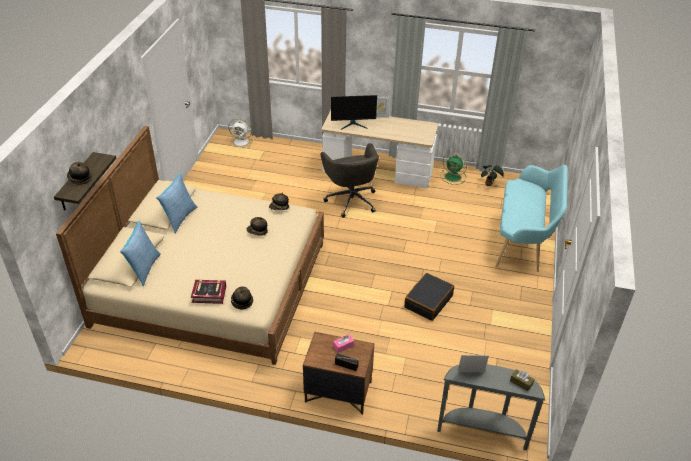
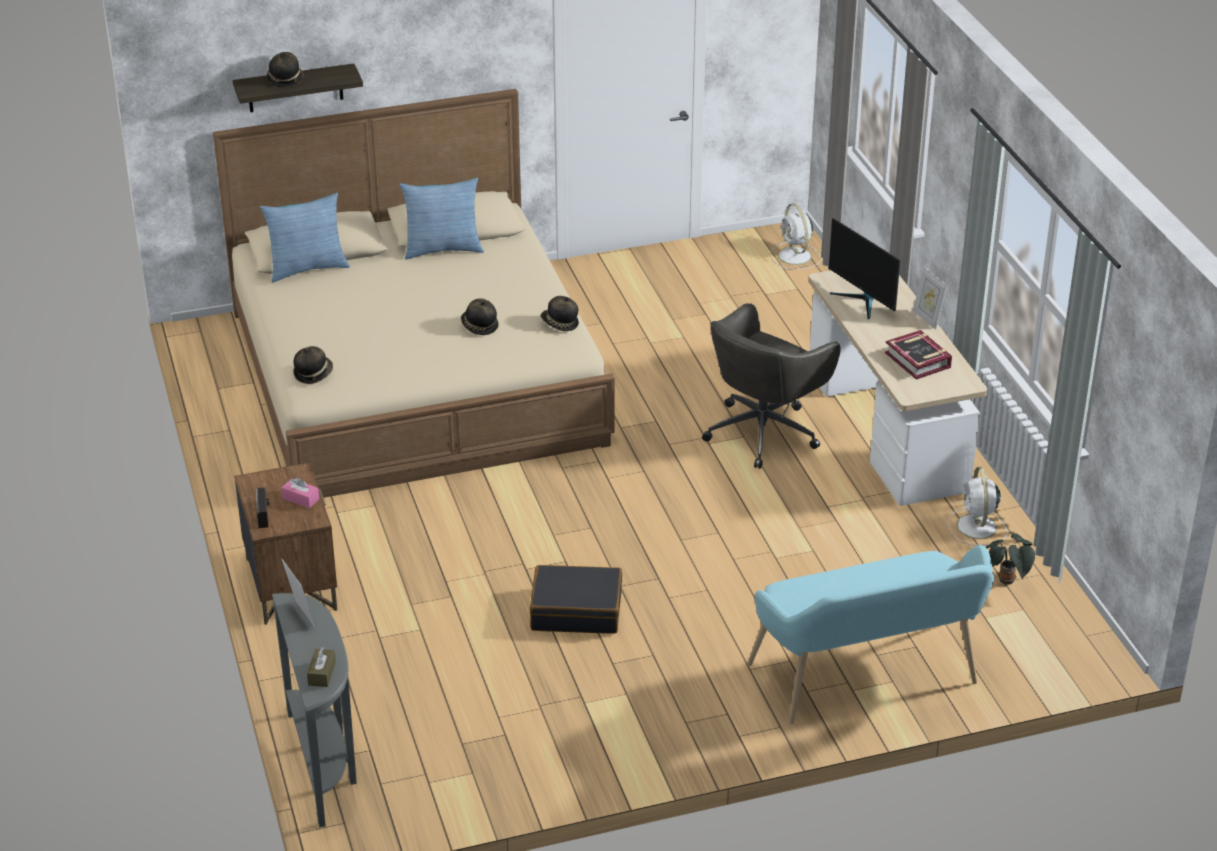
camera: 60 degrees right, 5 degrees down
(209, 294) = (304, 340): book -> book (918, 360)
(453, 177) = (977, 528): green fan -> white fan

